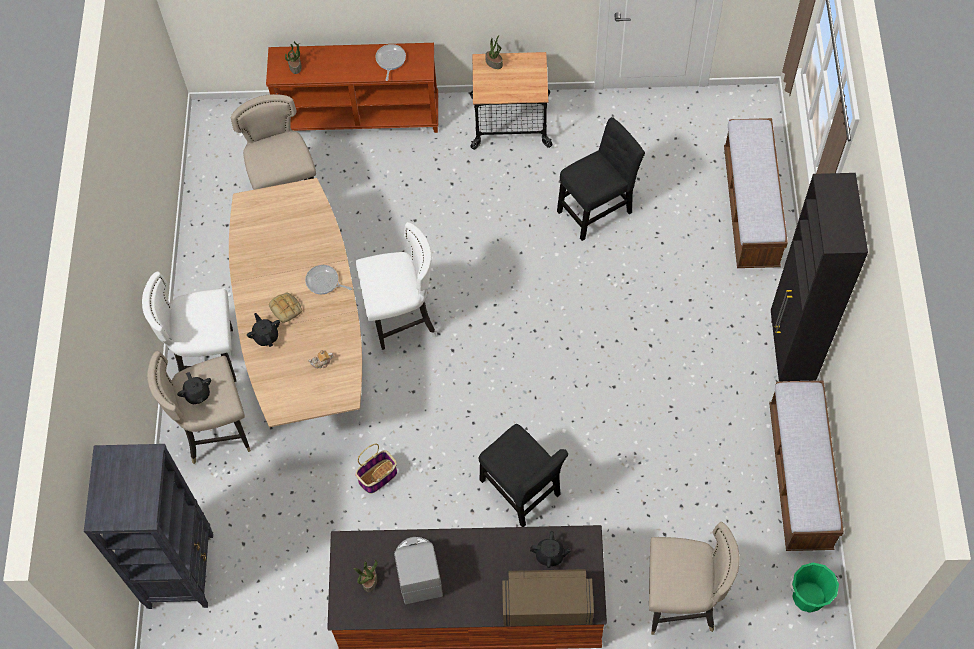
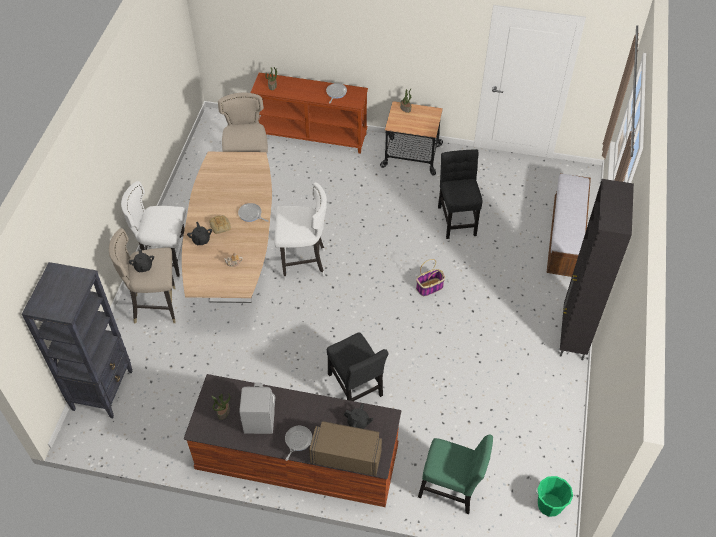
camera: 10 degrees right, 10 degrees down
(377, 477) = (257, 357): basket -> basket (429, 287)
(478, 599) = (297, 441): none -> frying pan
(597, 209) = (457, 218): black chair -> black chair turned 75 degrees counterclockwise
(680, 604) = (451, 489): beige stool -> green chair
(799, 477) = (561, 420): bench -> none

